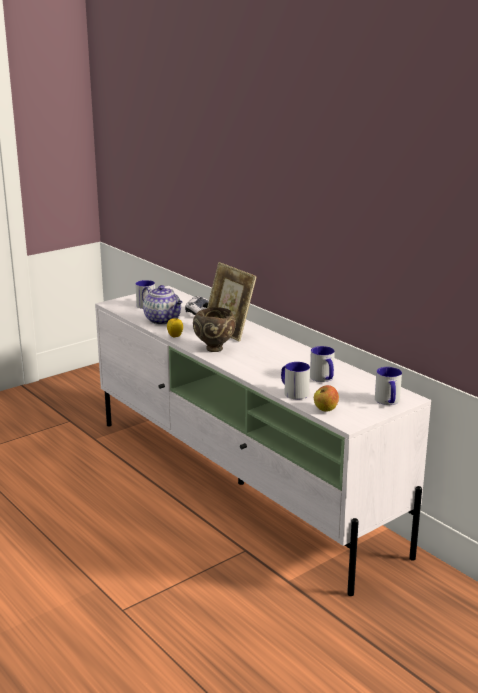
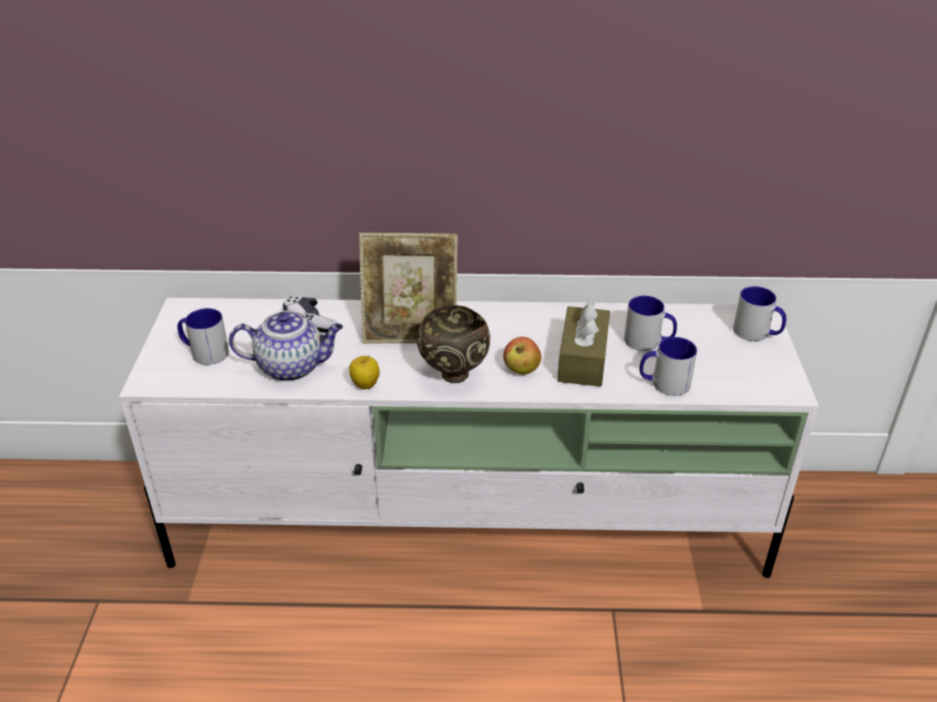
camera: 50 degrees left, 15 degrees up
(278, 369) = (582, 359): none -> brown tissue box
(325, 409) = (737, 386): apple -> apple (521, 370)

